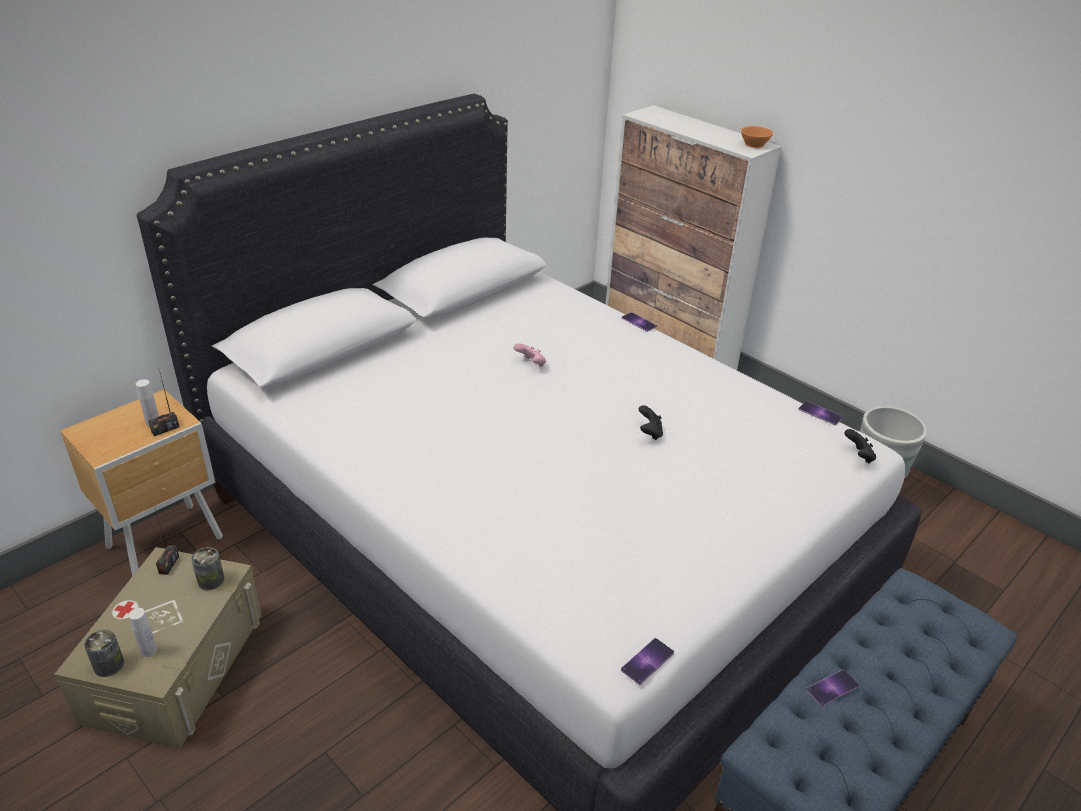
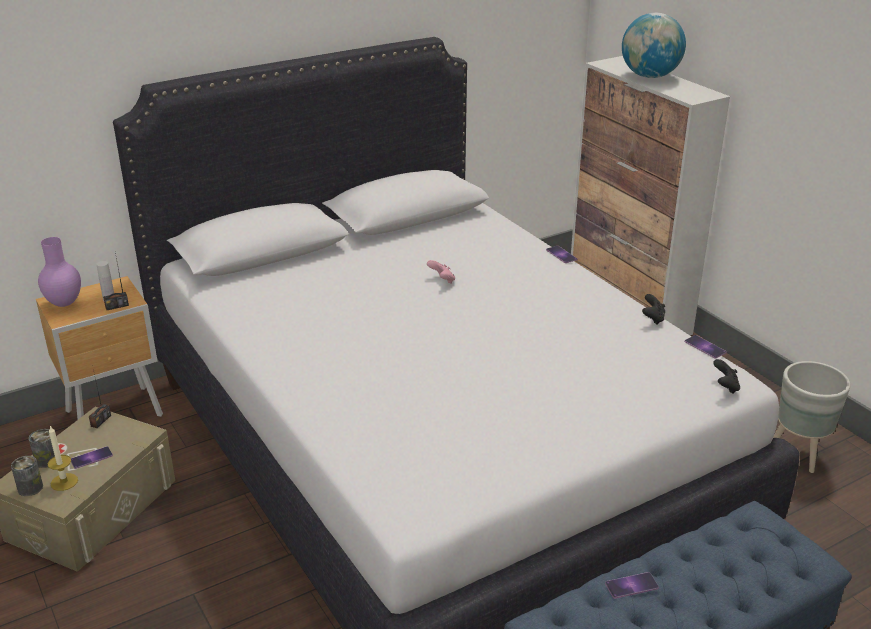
camera: 15 degrees right, 5 degrees down
(97, 433) = (63, 303): none -> purple vase
(149, 650) = (64, 482): white bottle -> candle
(211, 580) = (130, 437): can -> can (47, 460)
(647, 661) = (438, 520): phone -> phone (91, 458)
(649, 433) = (527, 346): black game controller -> black game controller (652, 318)
(694, 127) = (650, 76): none -> globe
(752, 144) = (700, 93): orange cup -> none

